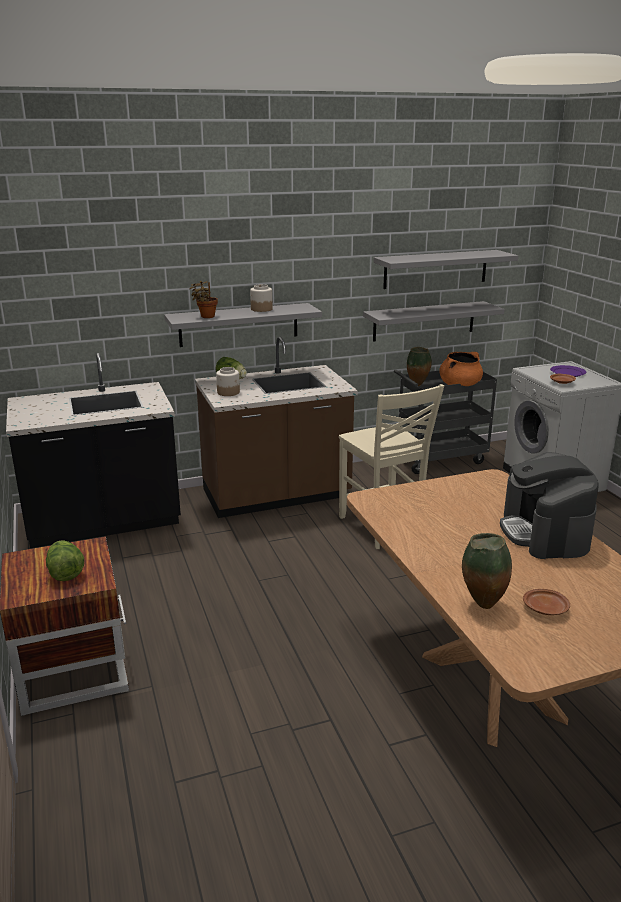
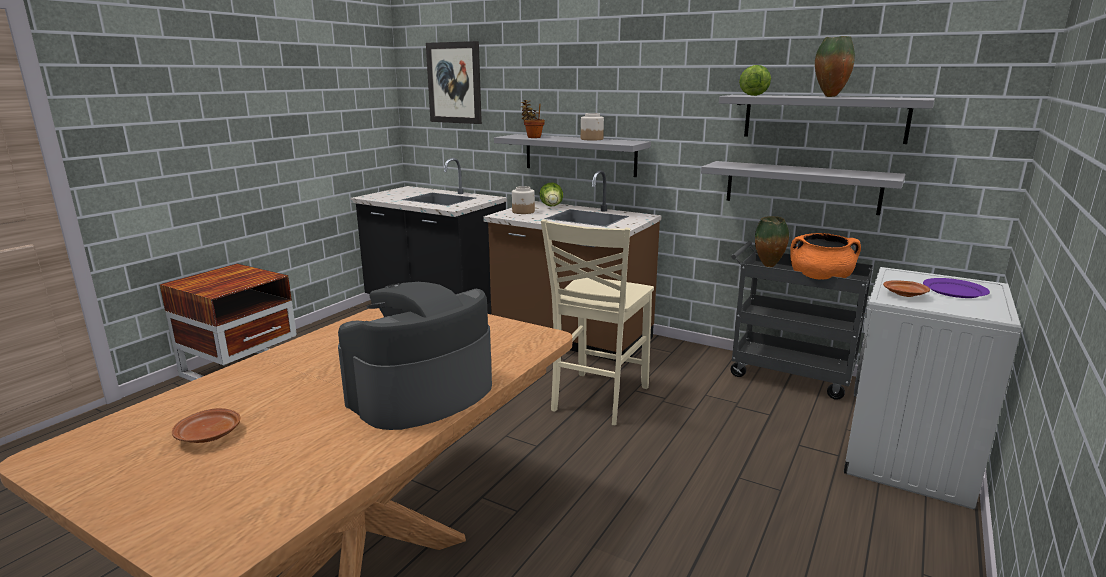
camera: 50 degrees right, 5 degrees down
(65, 573) = (222, 282): lettuce -> lettuce (753, 95)
(73, 267) = (454, 83): none -> picture
(482, 605) = (198, 400): vase -> vase (828, 97)

